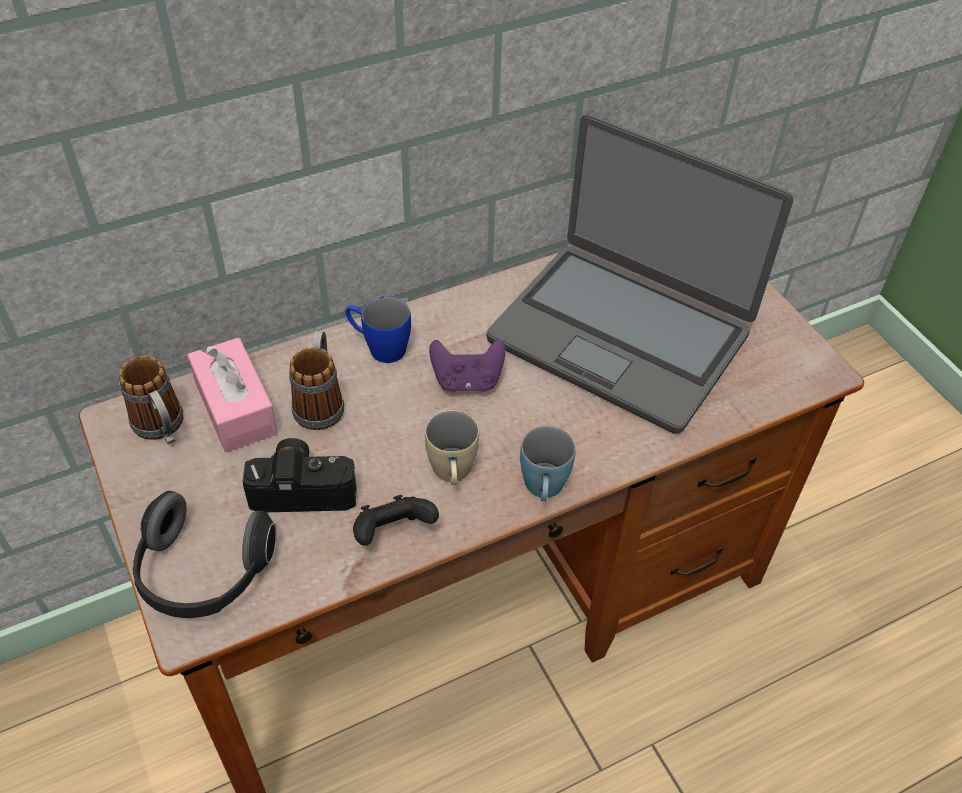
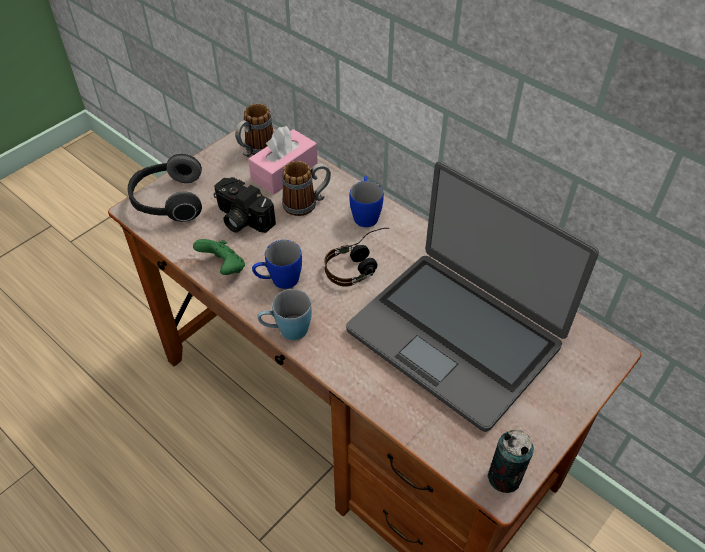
camera: 70 degrees right, 0 degrees up
(304, 487) = (241, 219): camera -> camera turned 150 degrees clockwise
(393, 533) = (224, 268): black game controller -> green game controller
(452, 475) = (279, 281): beige mug -> blue mug
(467, 381) = (360, 264): purple game controller -> headphones
(621, 334) = (455, 336): laptop -> laptop turned 60 degrees counterclockwise
(812, 363) = (504, 477): none -> can

